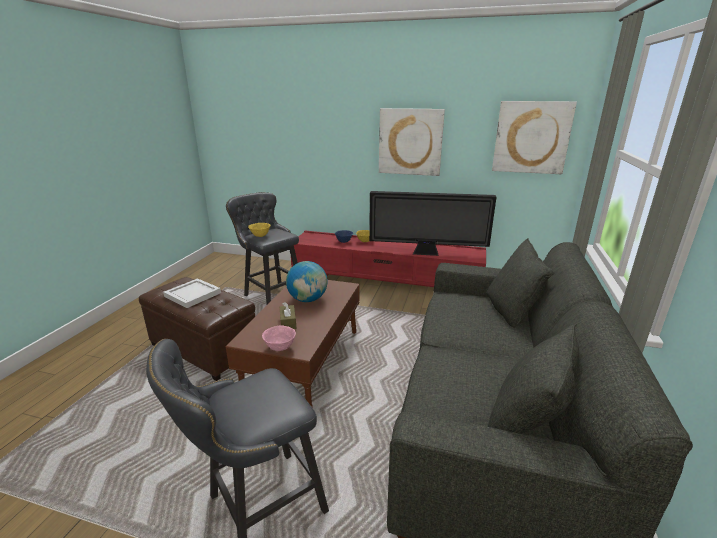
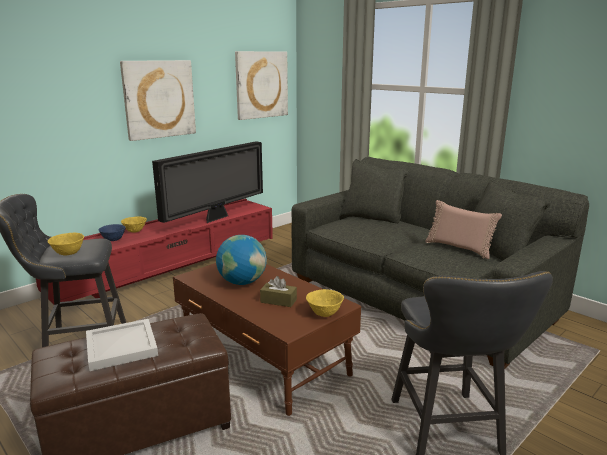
camera: 60 degrees left, 5 degrees down
(280, 347) = (324, 314): pink bowl -> yellow bowl
(483, 384) = (459, 248): none -> beige pillow

